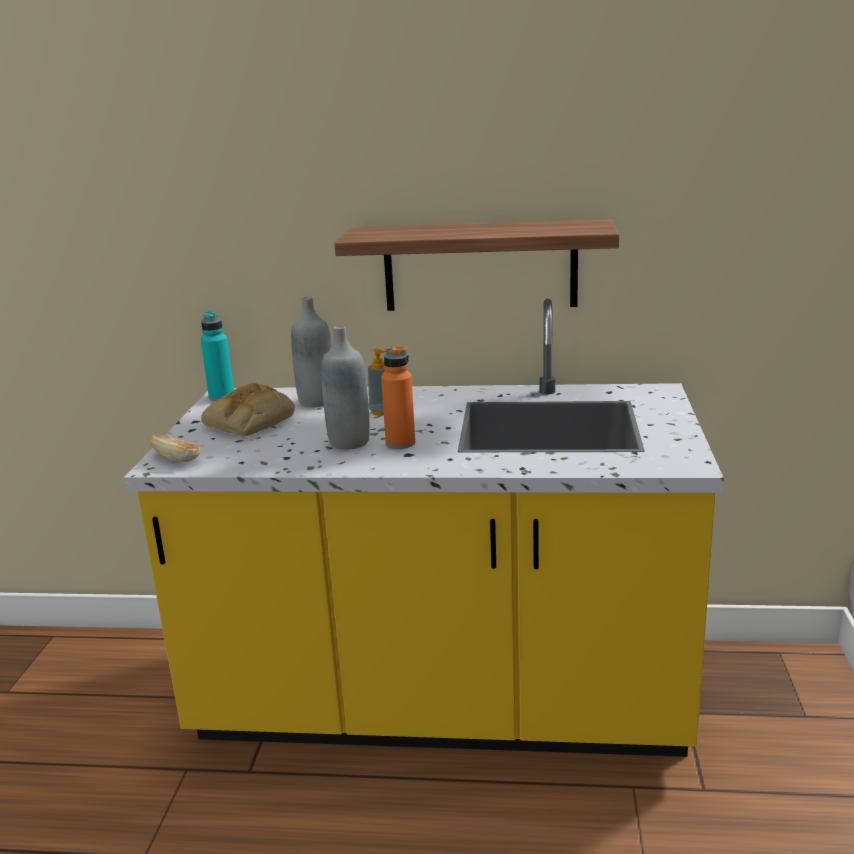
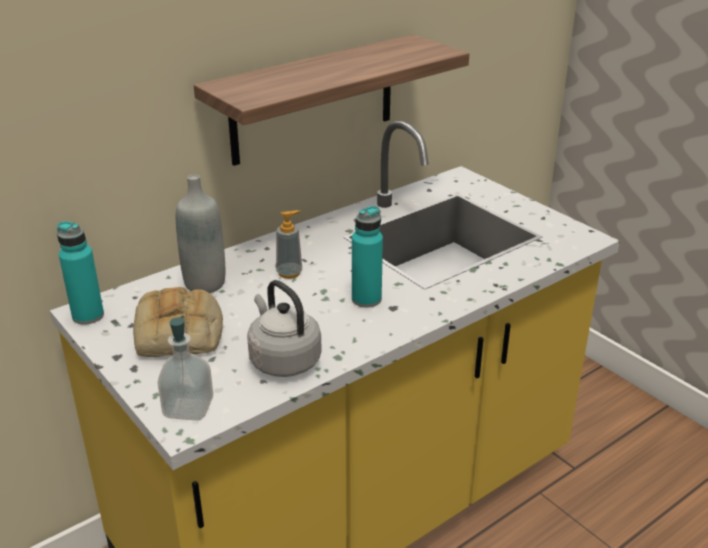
camera: 45 degrees left, 10 degrees up
(177, 459) = (188, 408): bread -> soap dispenser
(275, 456) = (283, 360): none -> grey kettle
(349, 442) = (321, 316): grey bottle -> none
(400, 443) = (366, 299): orange bottle -> turquoise bottle

